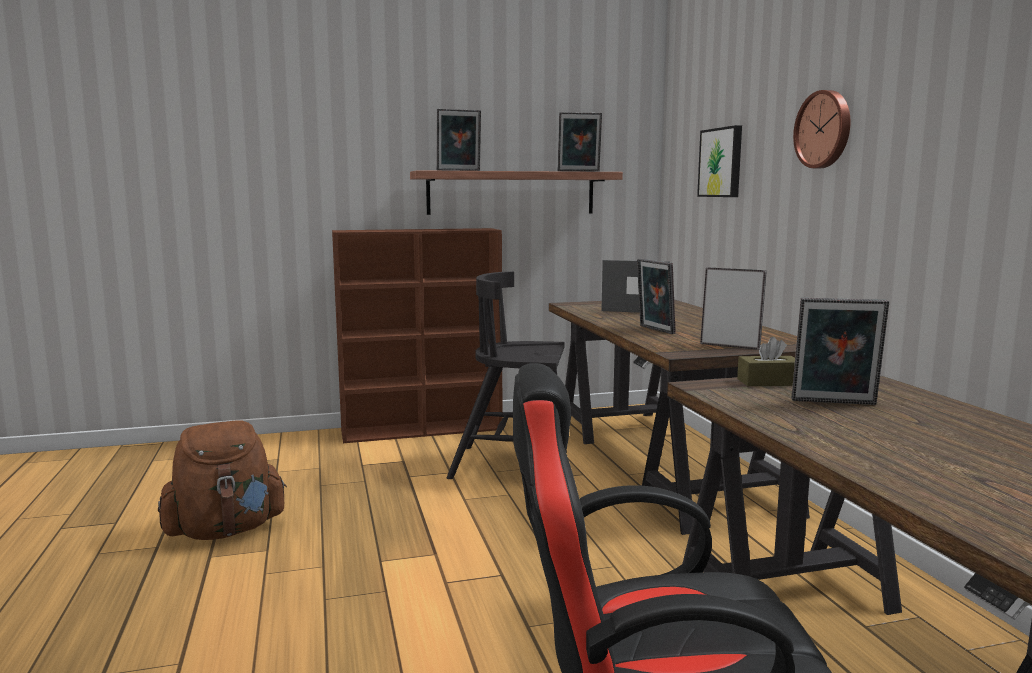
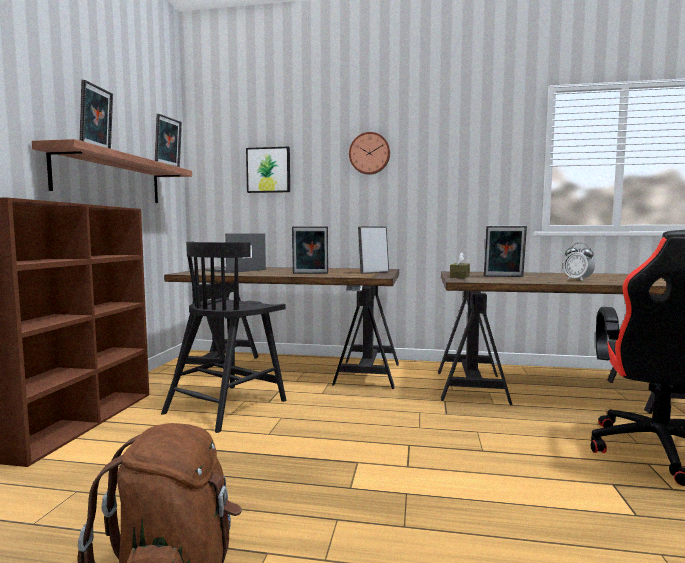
camera: 65 degrees left, 5 degrees down
(834, 403) = (504, 276): picture frame -> picture frame turned 60 degrees clockwise
(895, 450) = (578, 280): none -> alarm clock

